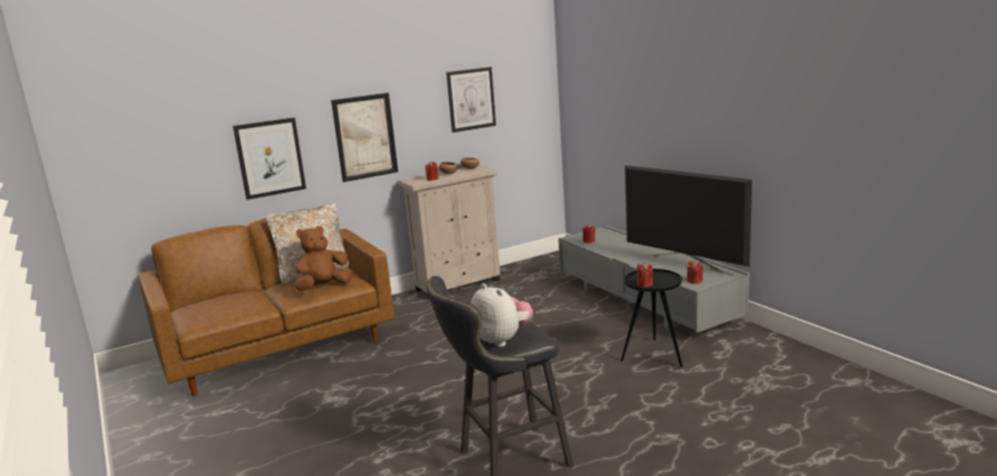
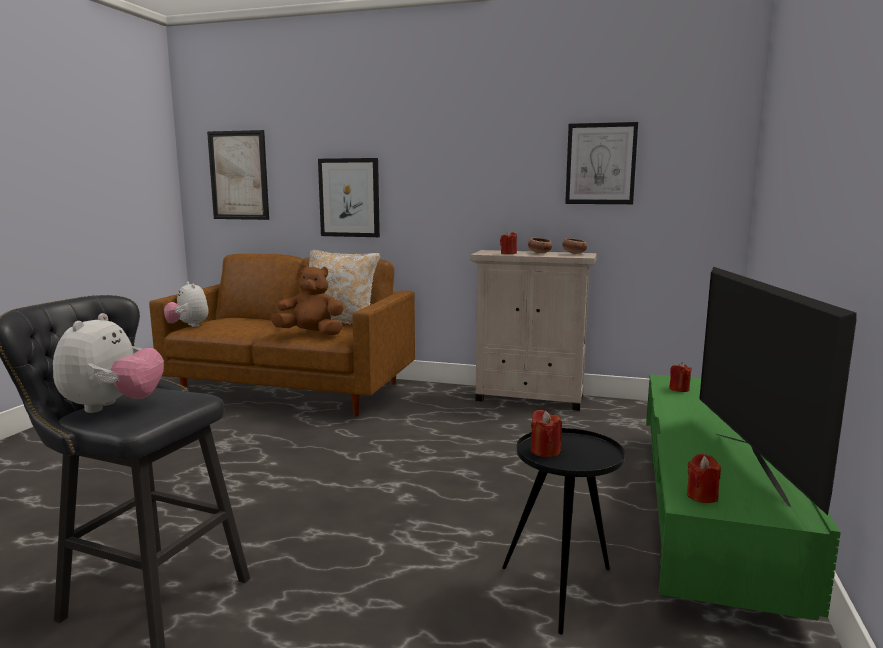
camera: 45 degrees right, 5 degrees down
(182, 323) = (187, 326): none -> plush toy
(365, 137) = (452, 191): picture -> picture (238, 175)
(646, 300) = (710, 512): grey tv stand -> green tv stand

